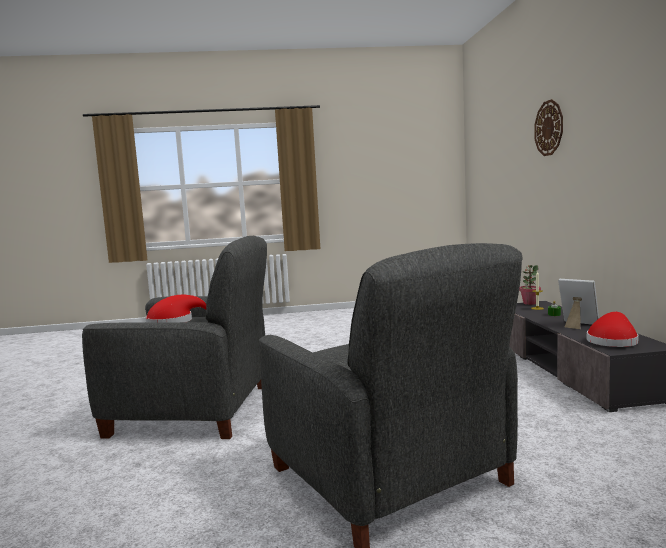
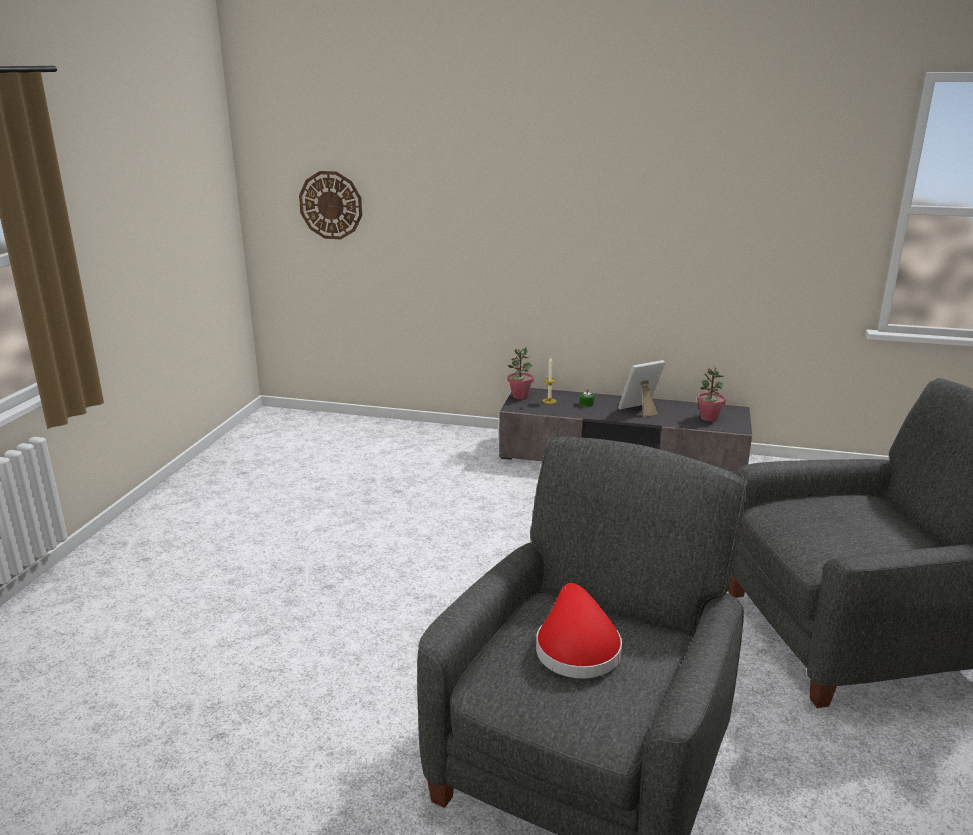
camera: 70 degrees left, 15 degrees up
(549, 128) = (522, 165): wall clock -> wall clock (331, 205)
(612, 341) = (709, 418): red hat -> potted plant

